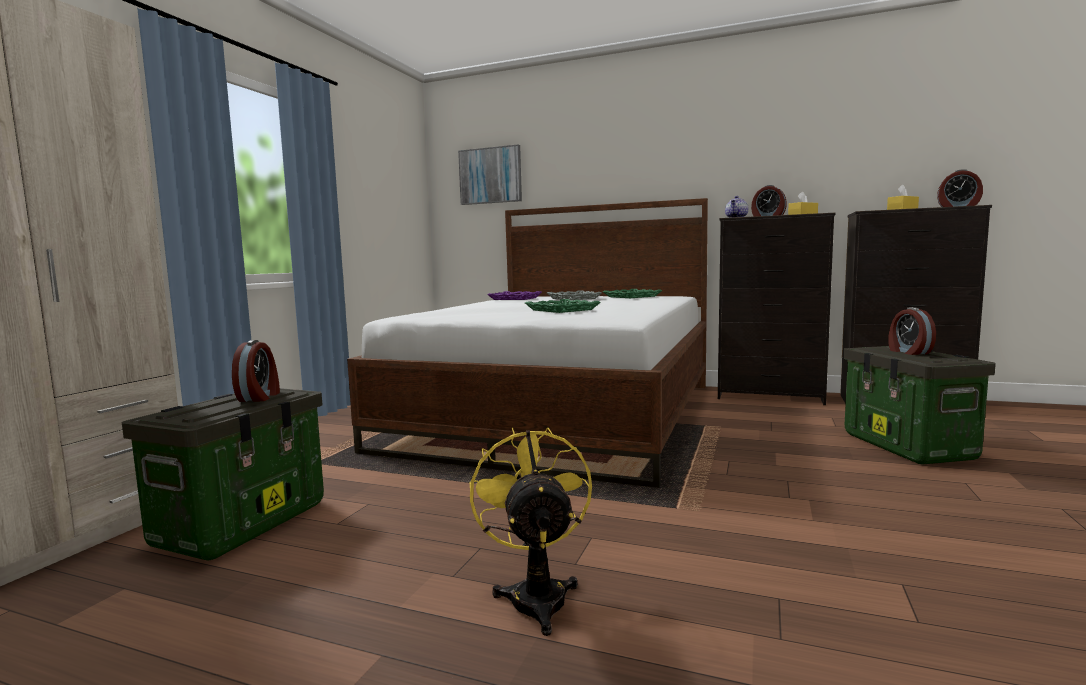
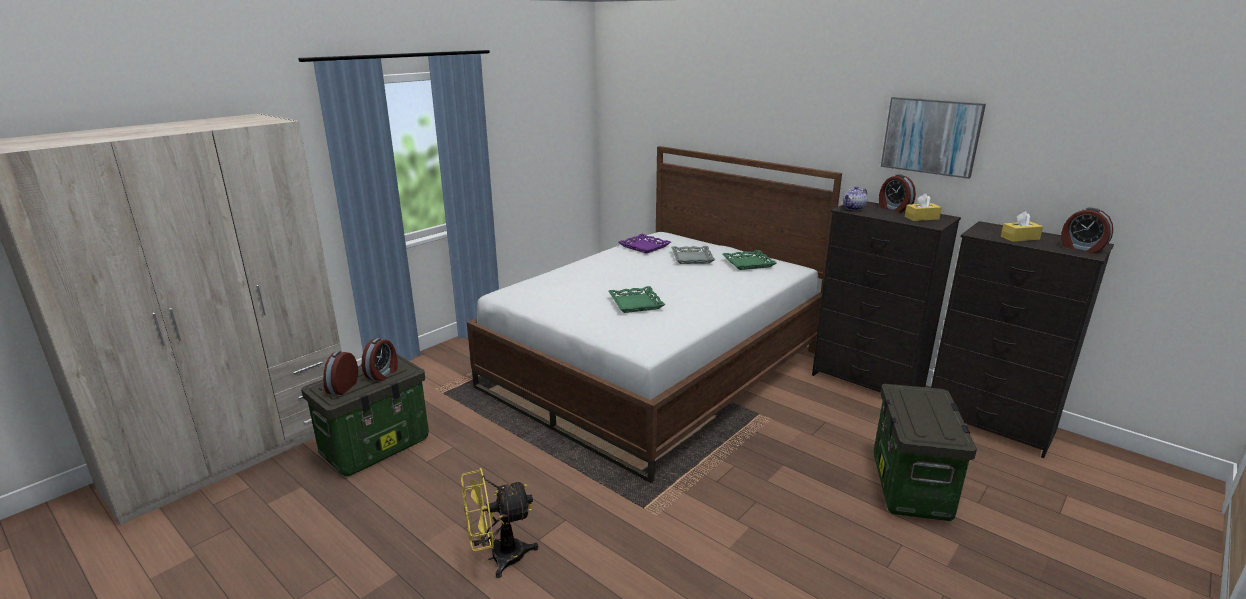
camera: 20 degrees right, 15 degrees up
(490, 175) = (648, 107): picture -> picture (931, 136)
(536, 594) = (498, 557): yellow fan -> yellow fan turned 120 degrees counterclockwise
(908, 352) = (922, 411): alarm clock -> alarm clock (342, 387)

